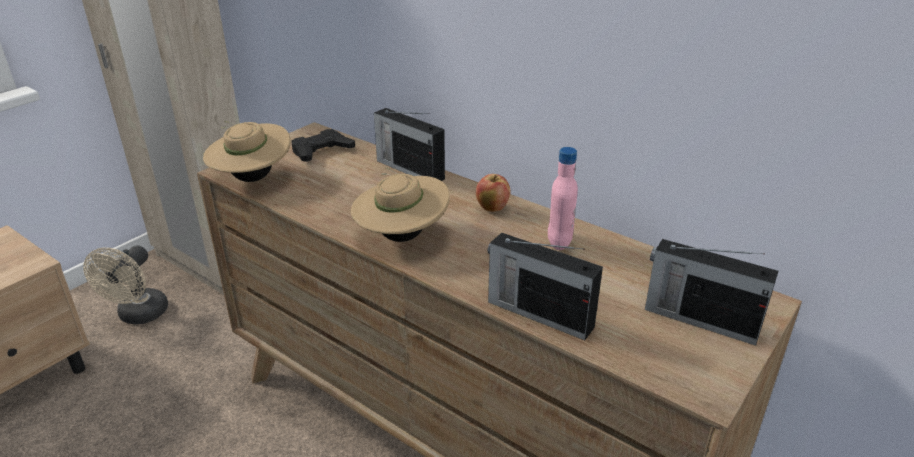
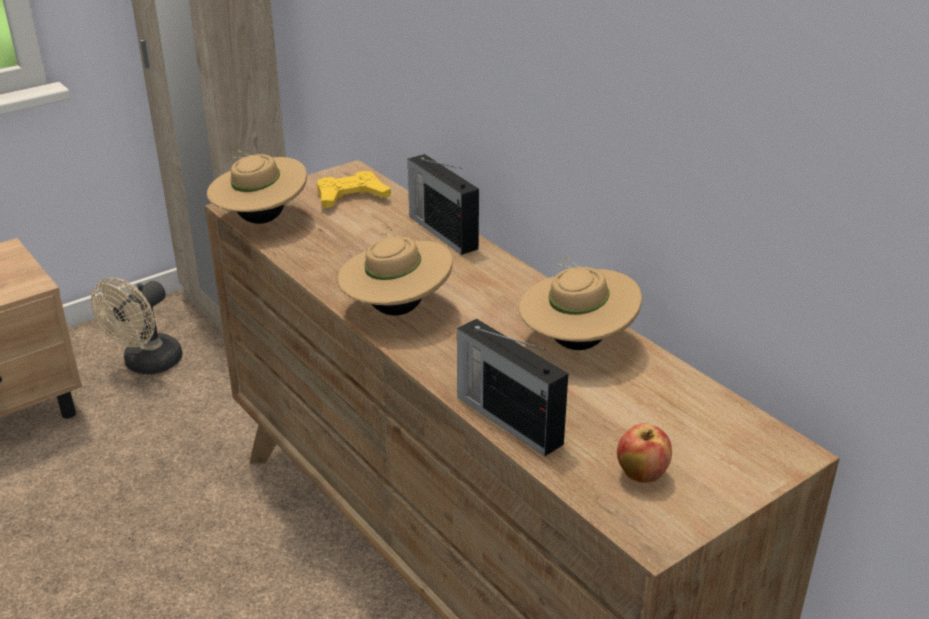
camera: 15 degrees right, 0 degrees up
(321, 151) = (351, 197): black game controller -> yellow game controller
(492, 208) = (517, 291): apple -> apple (641, 474)
(559, 242) = (576, 343): pink bottle -> beige hat
(699, 319) = (693, 457): radio -> none

